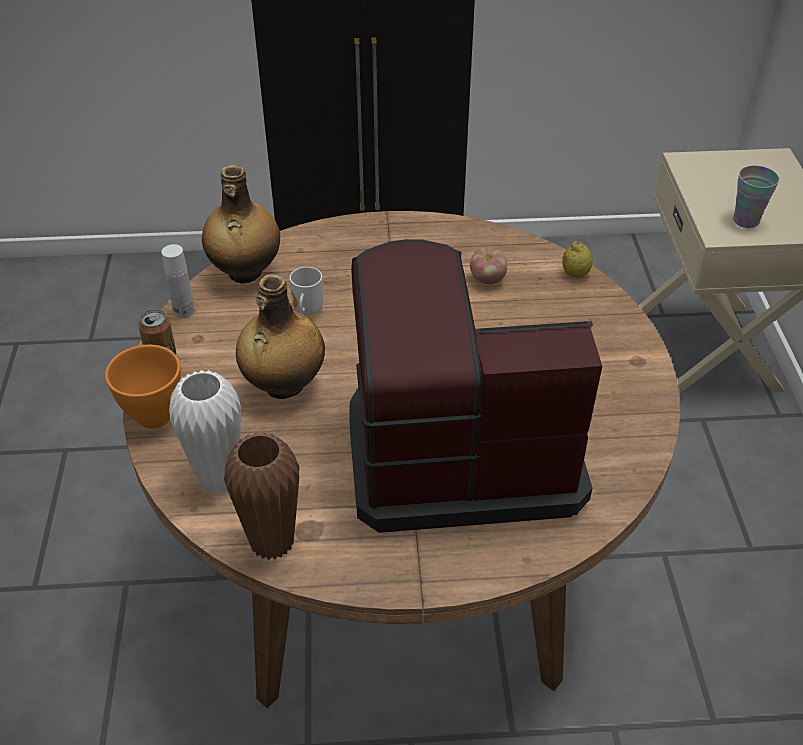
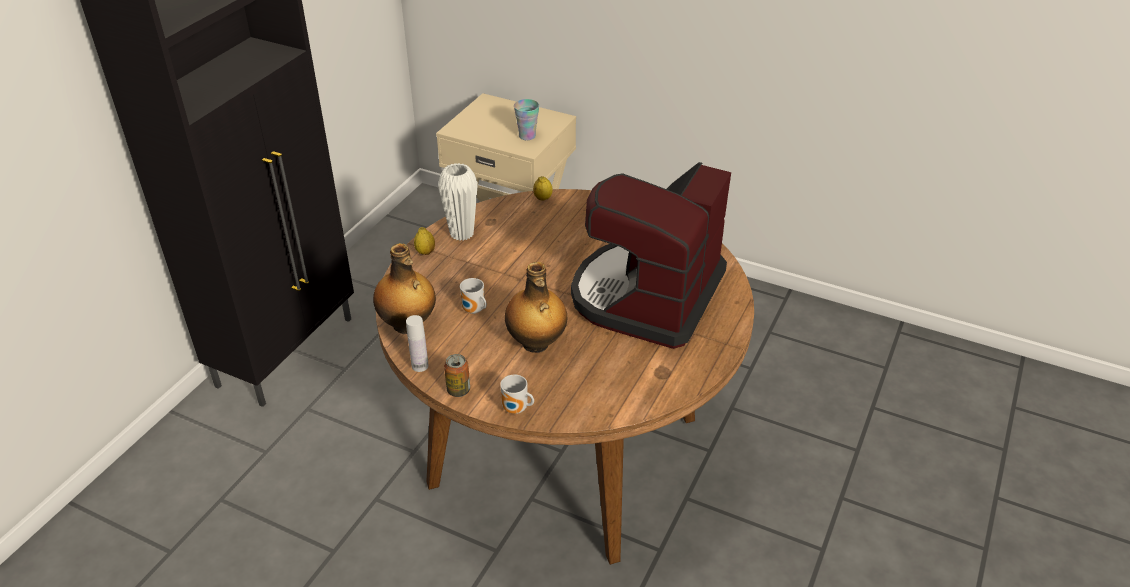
camera: 60 degrees left, 5 degrees down
(155, 418) = (516, 410): orange bowl -> mug
(219, 479) = (594, 396): white vase -> white vase (462, 234)
(272, 542) = (661, 390): brown vase -> none
(381, 230) = (425, 252): none -> lemon
(488, 279) = (516, 230): apple -> none

